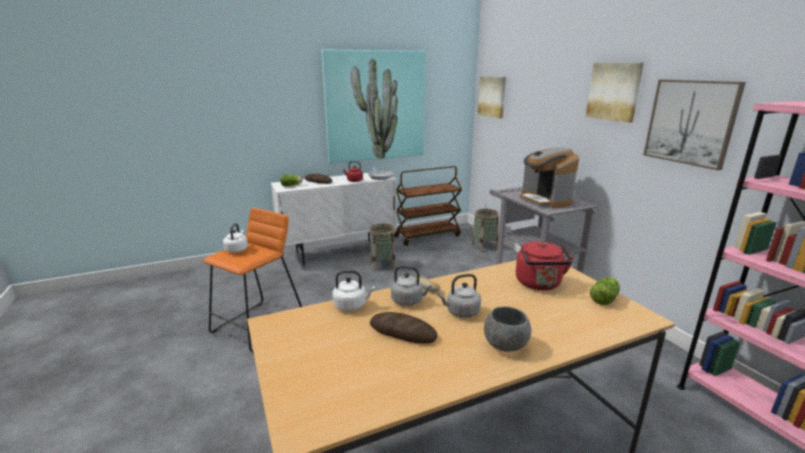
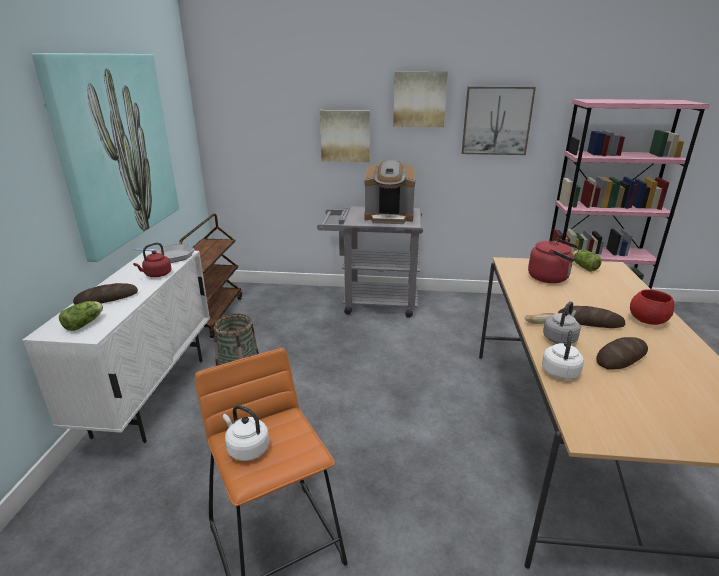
camera: 60 degrees left, 5 degrees up
(461, 312) = (590, 321): grey kettle -> bread
(484, 246) = (284, 295): basket -> none
(492, 96) = (234, 114): picture -> picture (345, 136)
(505, 345) = (647, 321): grey bowl -> red bowl

